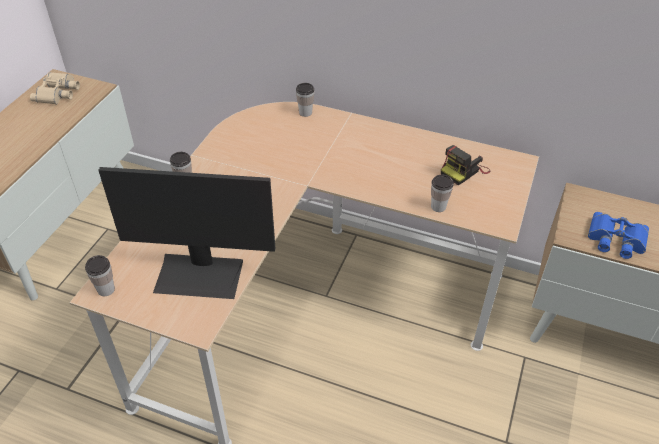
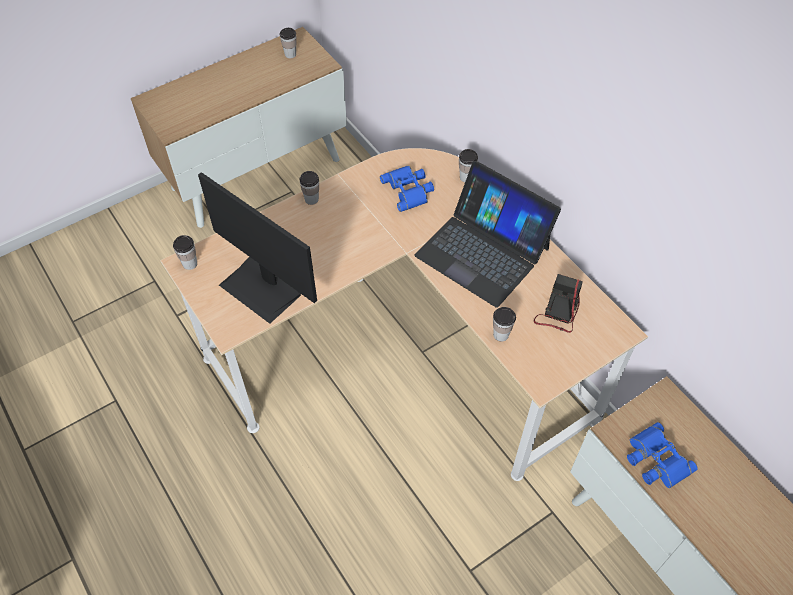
camera: 35 degrees right, 10 degrees up
(58, 92) = (290, 54): beige binoculars -> cup
(266, 140) = (409, 190): none -> blue binoculars
(367, 156) = (483, 251): none -> laptop
(464, 171) = (558, 312): camera -> camera turned 120 degrees clockwise

